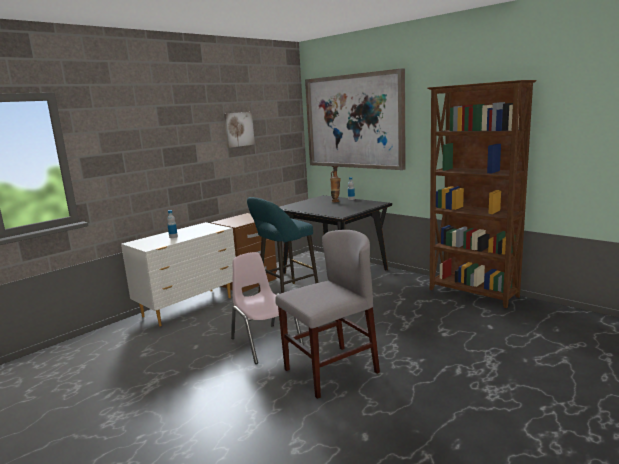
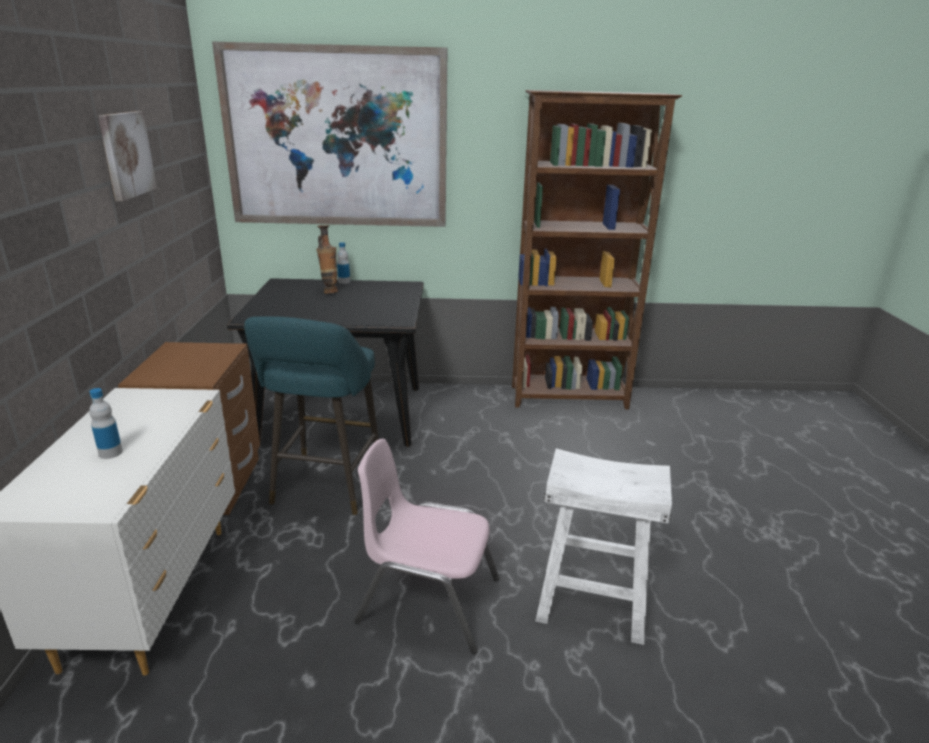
camera: 45 degrees left, 10 degrees up
(331, 371) = (592, 602): grey chair -> white stool

